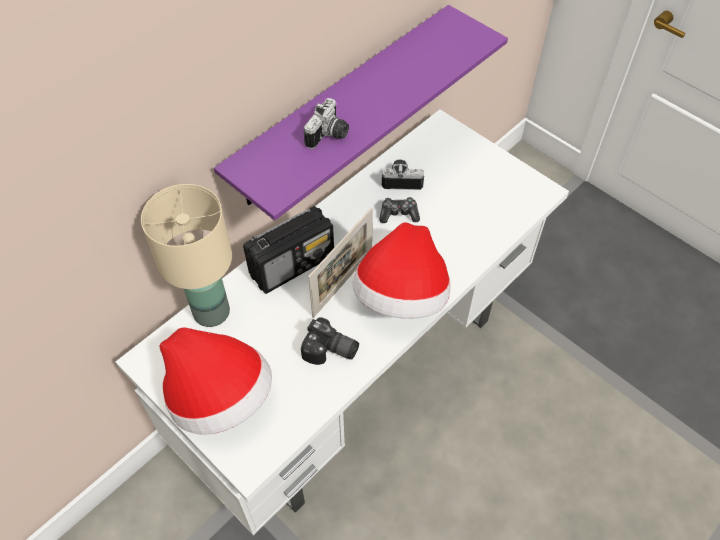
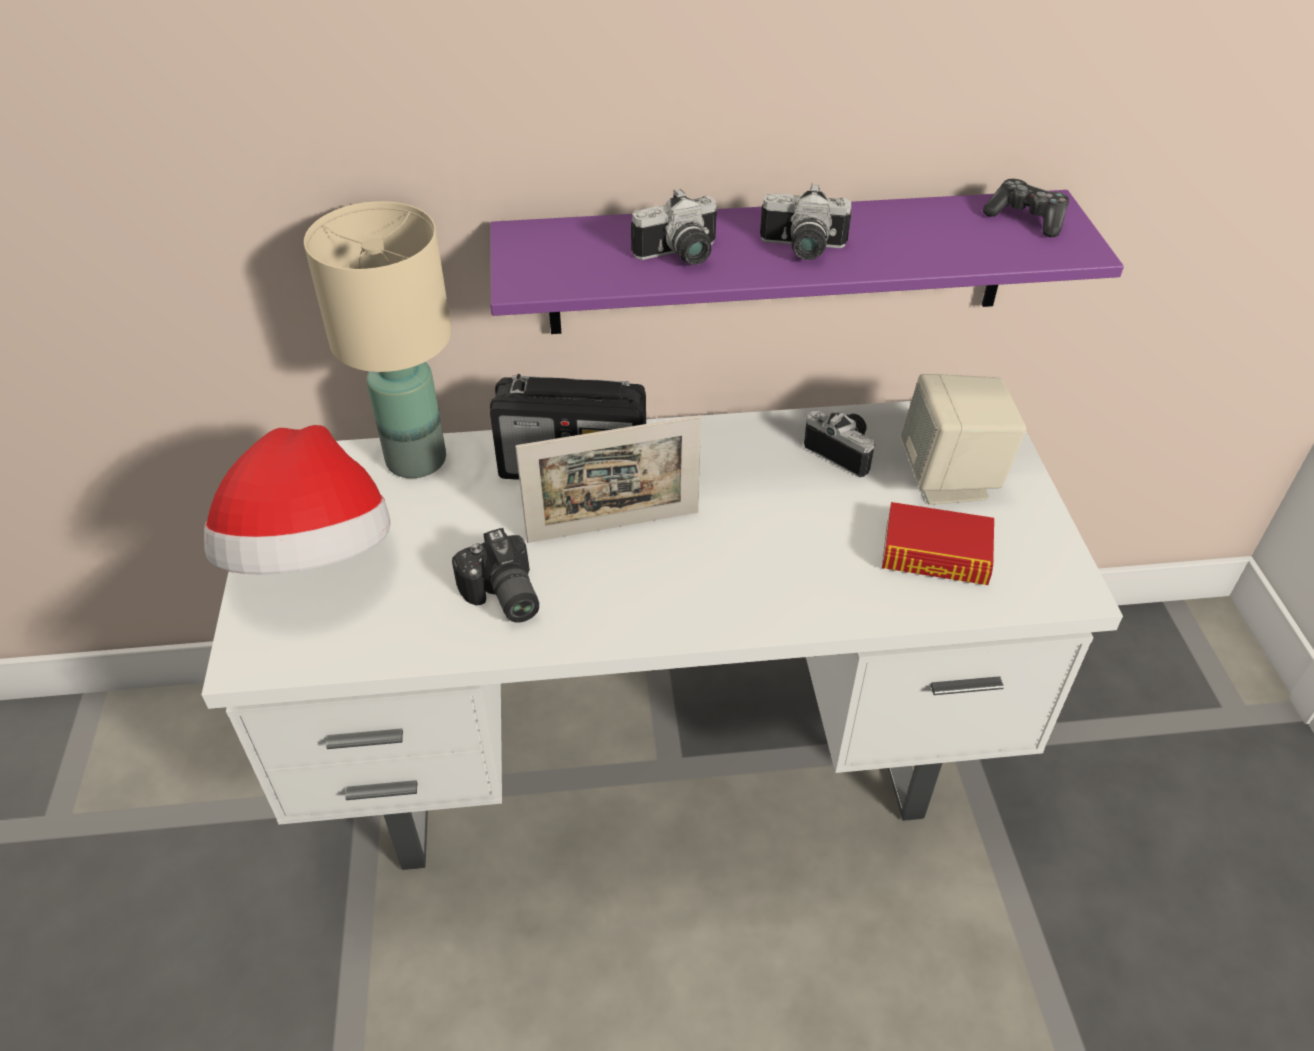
camera: 40 degrees right, 10 degrees down
(377, 101) = (802, 249): none -> camera
(399, 214) = (791, 489): game controller -> game controller (1026, 218)
(401, 296) = (677, 592): hat -> none
(456, 167) = (950, 479): none -> beige speaker
(482, 208) = (935, 554): none -> book

